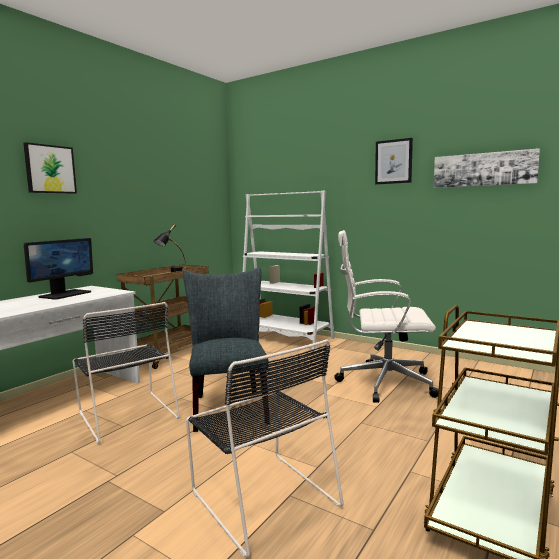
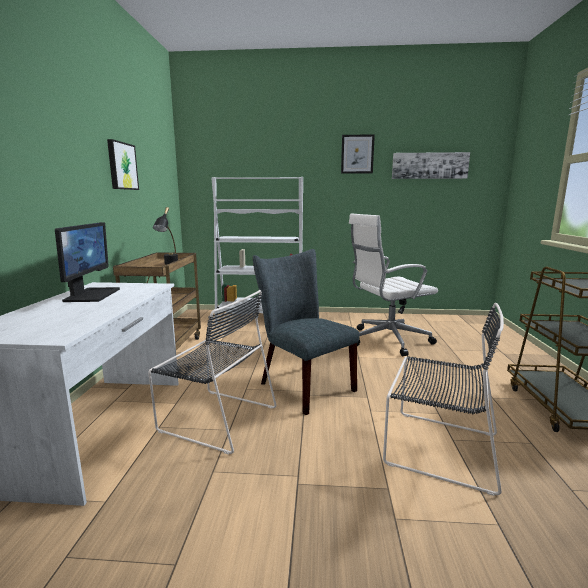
camera: 30 degrees left, 5 degrees up
(50, 169) = (39, 128): picture -> picture (121, 166)

